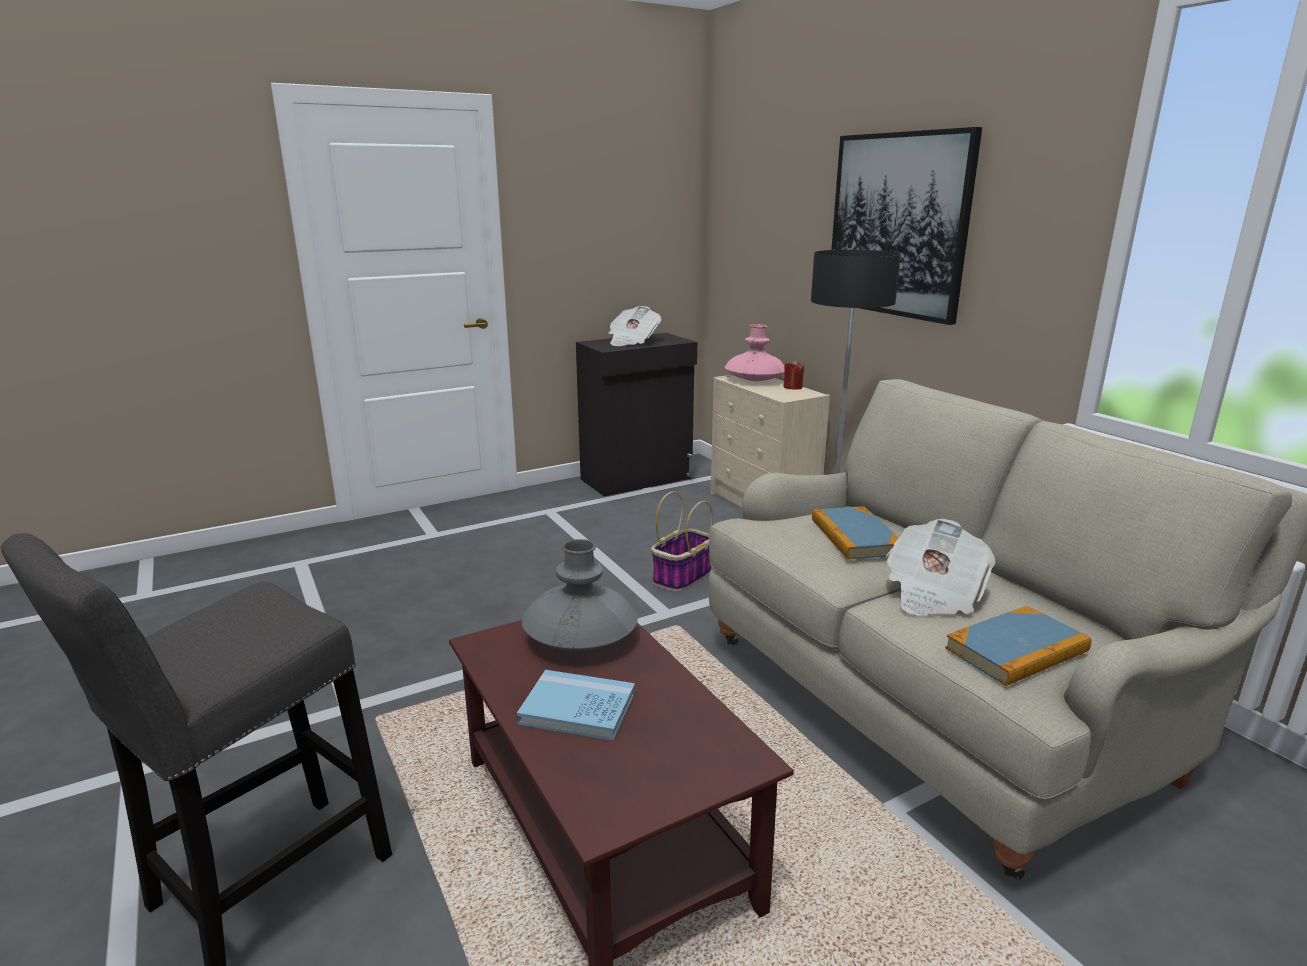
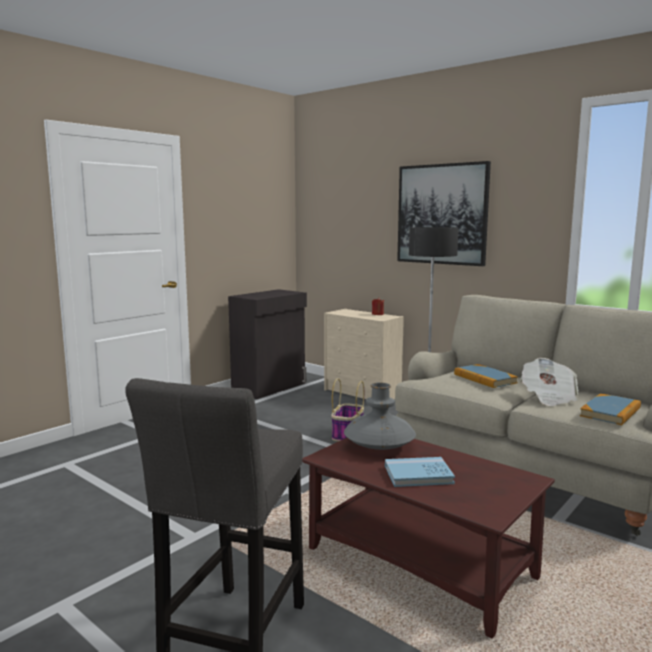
camera: 20 degrees left, 10 degrees down
(632, 341) = (265, 294): newspaper -> none
(755, 380) = (350, 312): pink vase -> none

